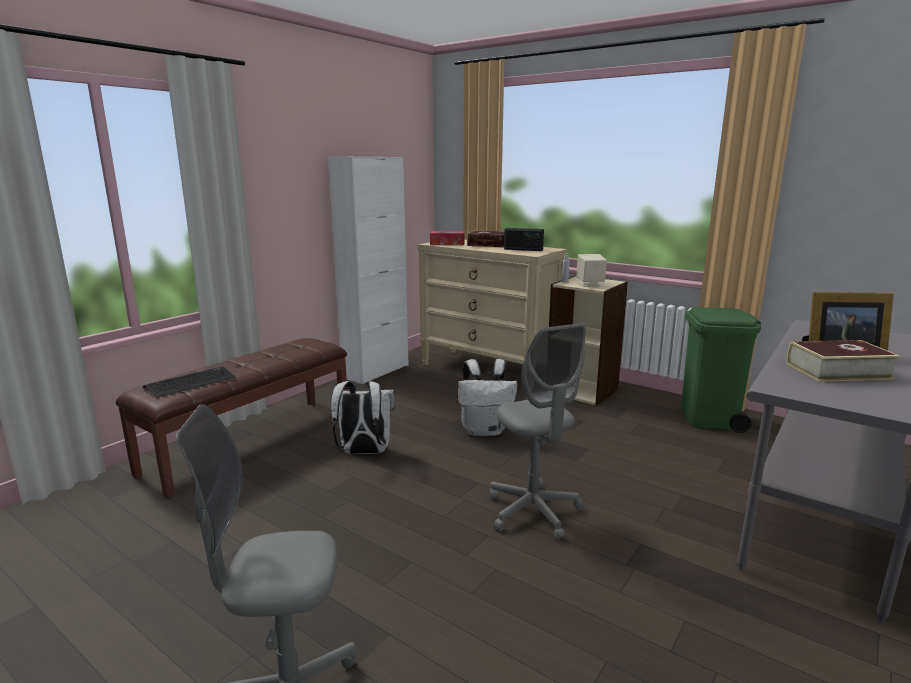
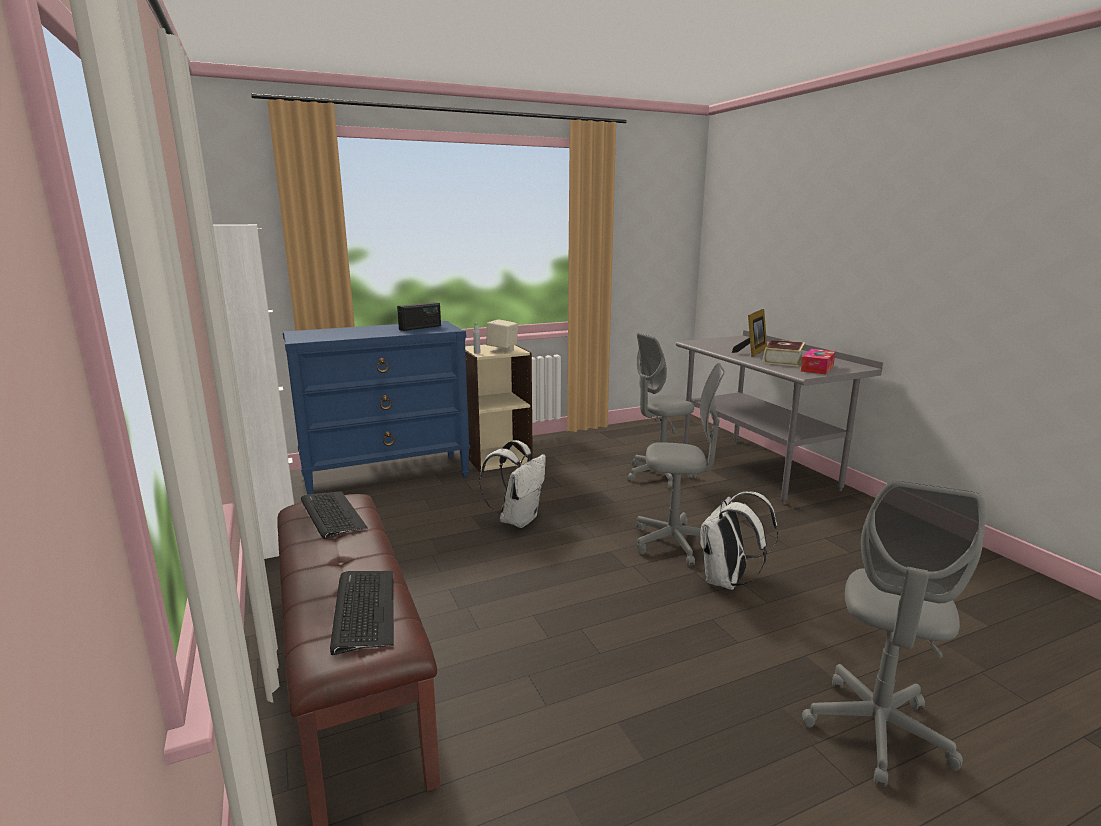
camera: 60 degrees left, 0 degrees up
(299, 347) = (332, 514): none -> keyboard
(363, 452) = (485, 595): white backpack -> white backpack (727, 581)
(447, 243) = (317, 337): tissue box -> tissue box (817, 368)
(489, 245) = (364, 330): book -> none
(489, 370) = (387, 477): beige dresser -> blue dresser
(678, 469) = (659, 475): none -> grey office chair
(709, 419) = (601, 440): green trash can -> none

